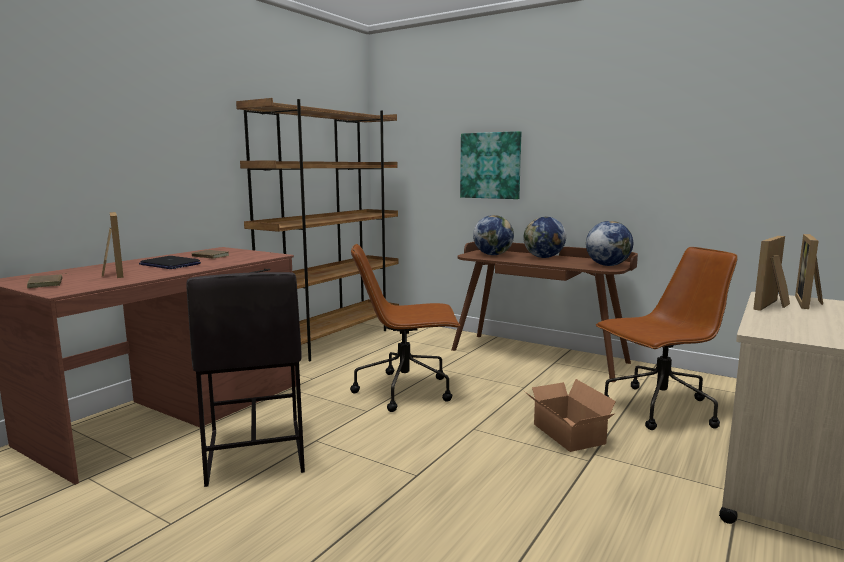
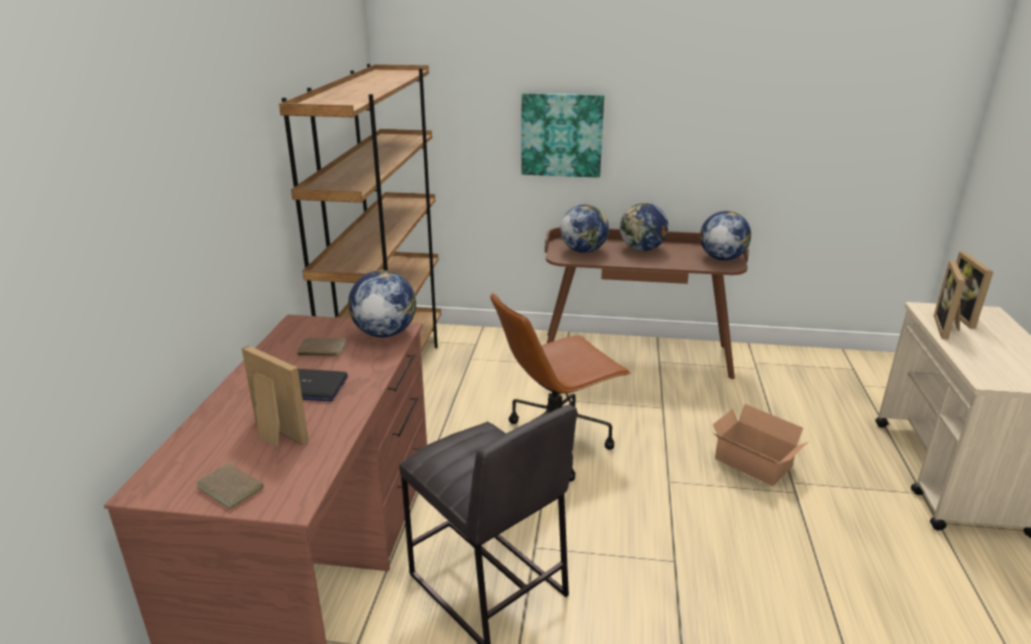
camera: 25 degrees left, 15 degrees up
(260, 255) = (384, 333): none -> globe
(659, 409) = (797, 408): brown office chair -> none

